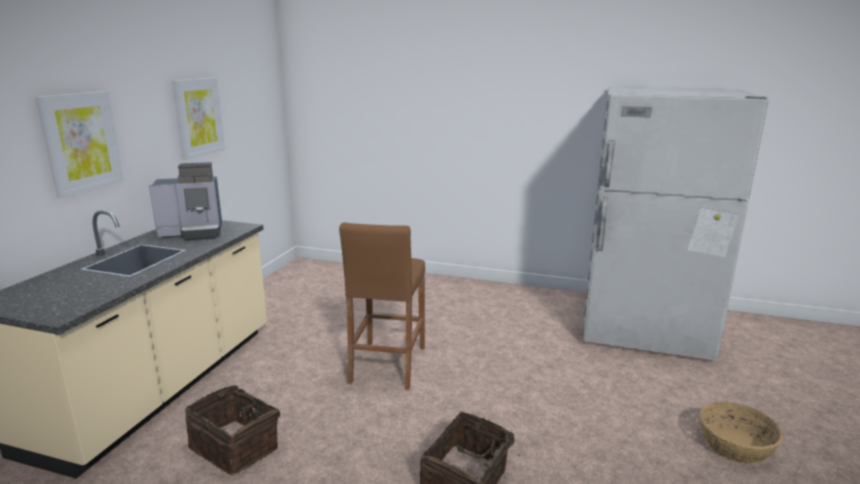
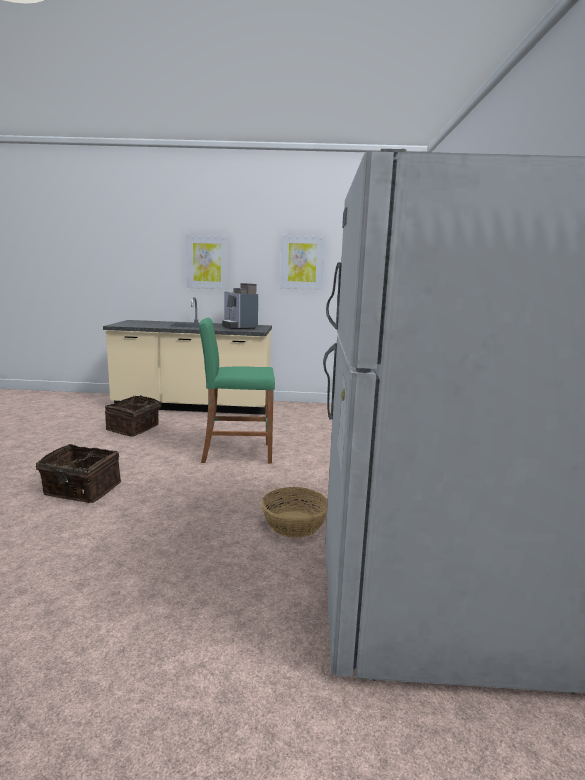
camera: 75 degrees right, 5 degrees down
(387, 364) = (236, 453): brown stool -> green stool
(735, 445) = (98, 658): basket -> basket (295, 524)

